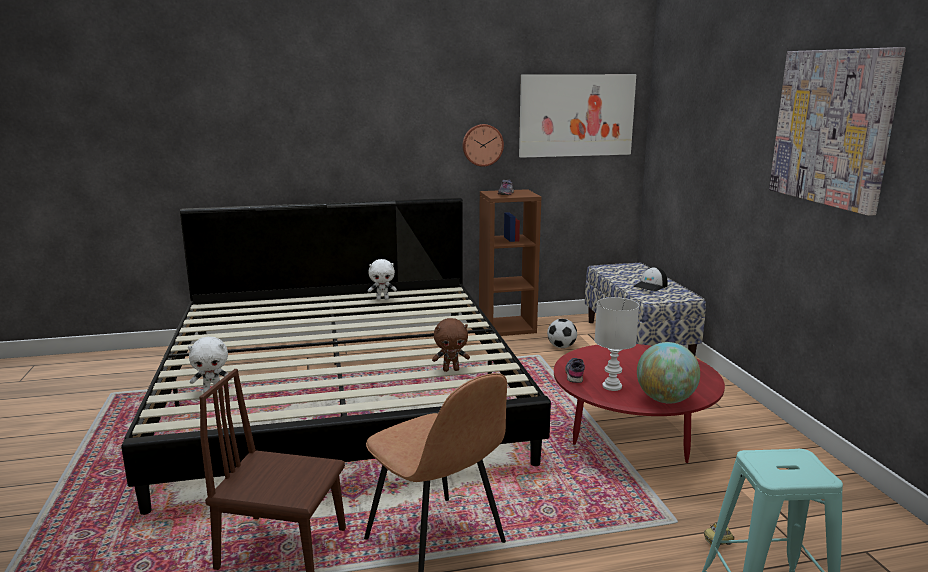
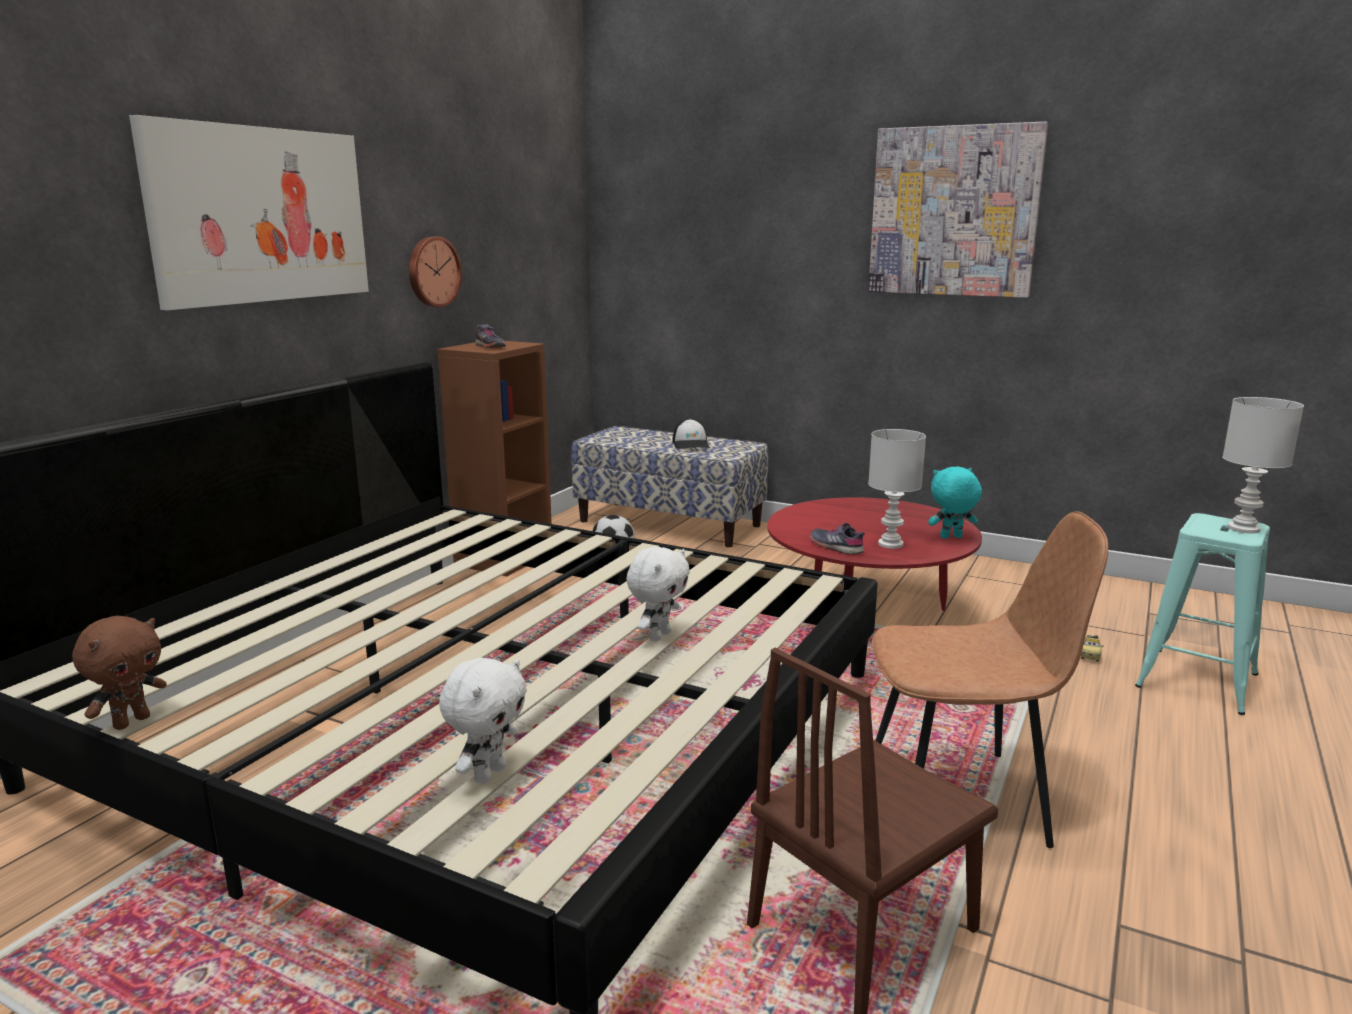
camera: 50 degrees left, 0 degrees up
(382, 299) = (383, 556): white plush toy -> white plush toy (658, 636)
(451, 370) = (710, 595): brown plush toy -> brown plush toy (131, 721)
(576, 115) = (527, 223): picture -> picture (261, 215)
(665, 400) = (951, 537): globe -> turquoise plush toy
(801, 475) = (1245, 529): none -> white table lamp

